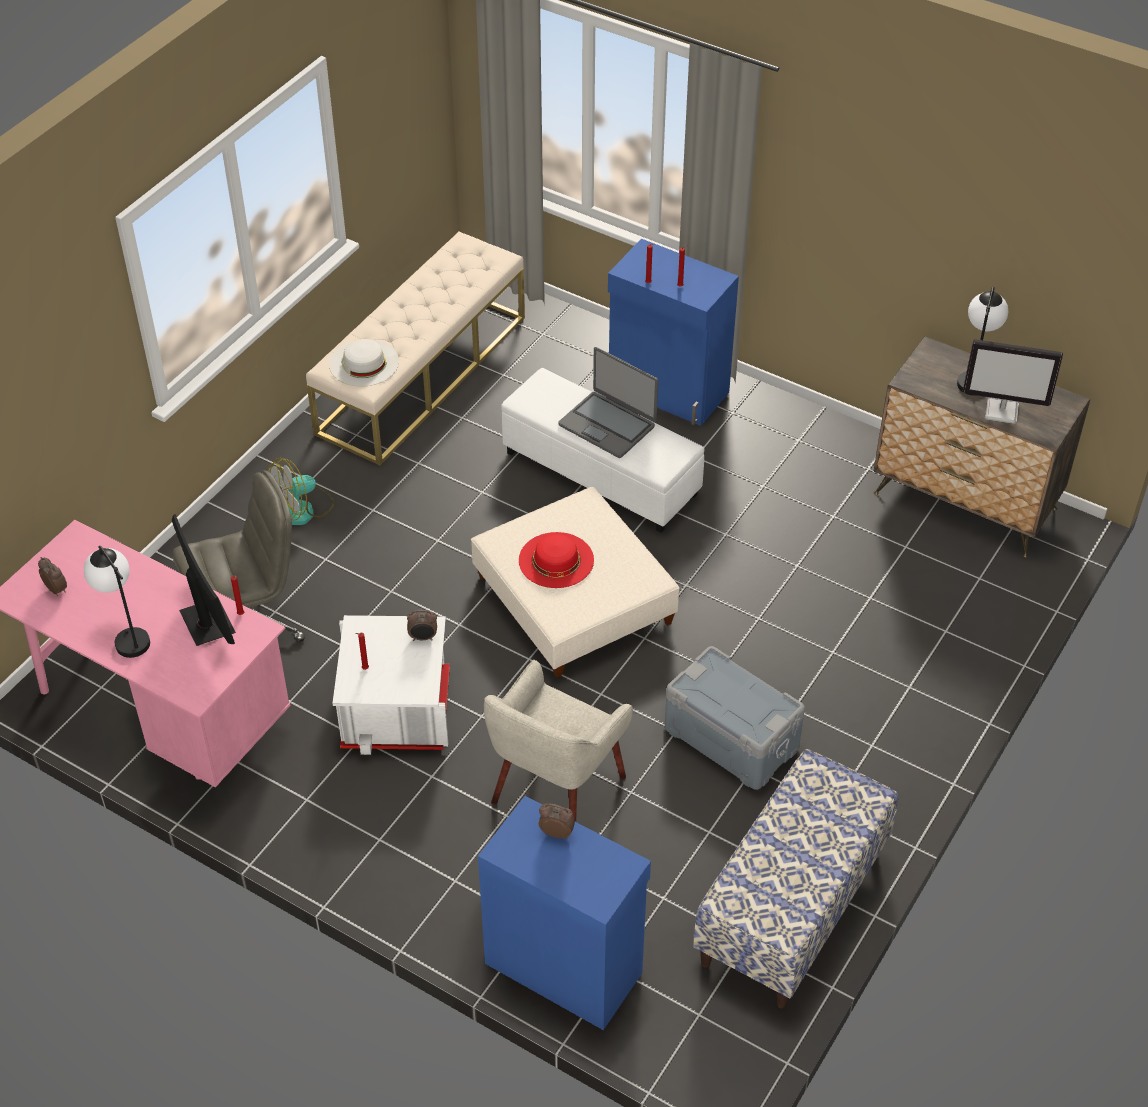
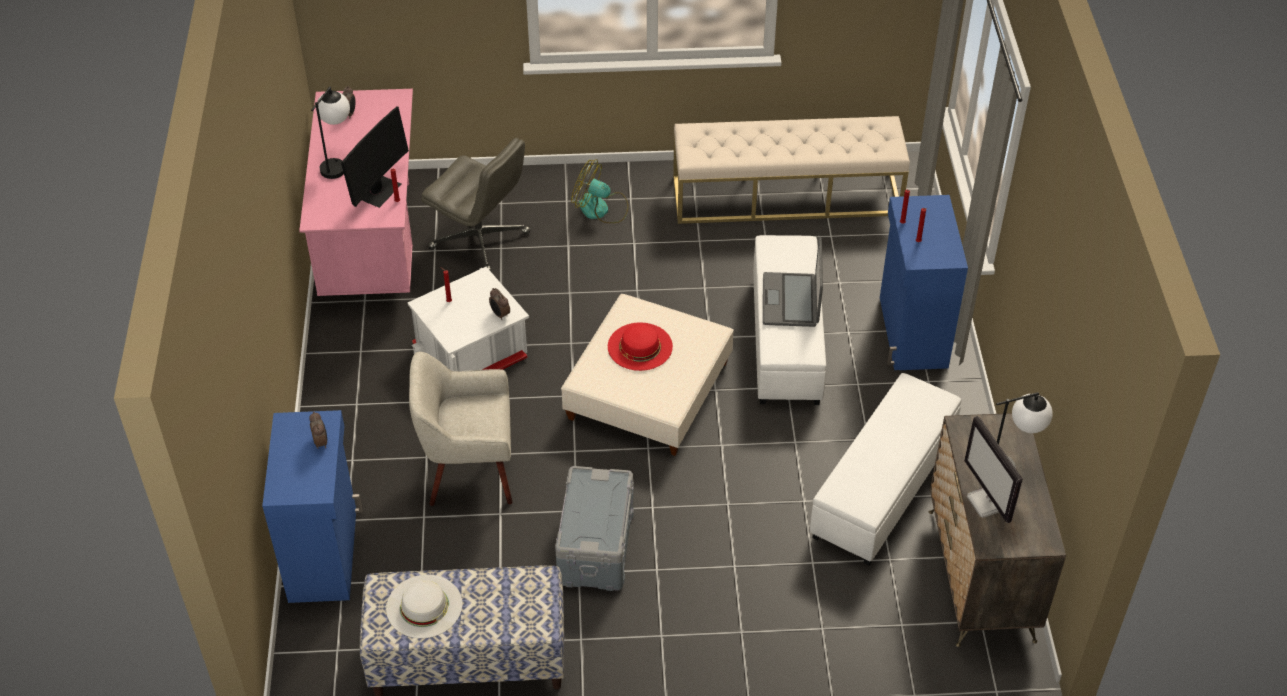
camera: 55 degrees right, 0 degrees up
(364, 363) = (710, 143): white hat -> white hat (424, 606)
(827, 507) = (883, 489): none -> white ottoman

